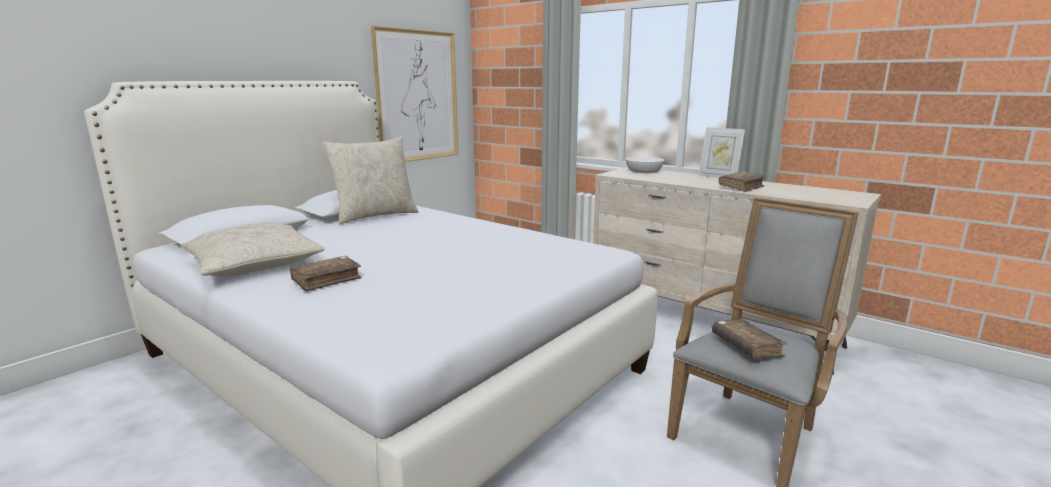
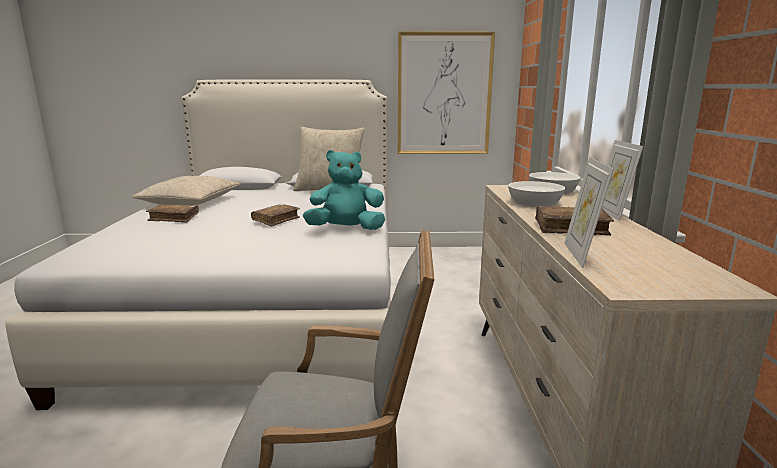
camera: 50 degrees right, 0 degrees up
(522, 238) = (346, 229): none -> turquoise plush toy
(669, 179) = (534, 203): none -> white bowl
(746, 347) = (288, 399): brown book -> brown book (276, 220)
(794, 196) = (581, 255): none -> picture frame

